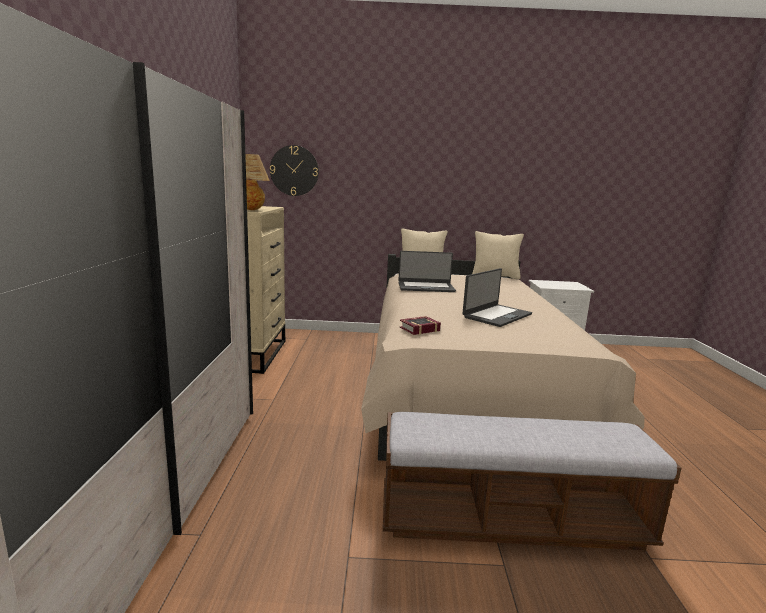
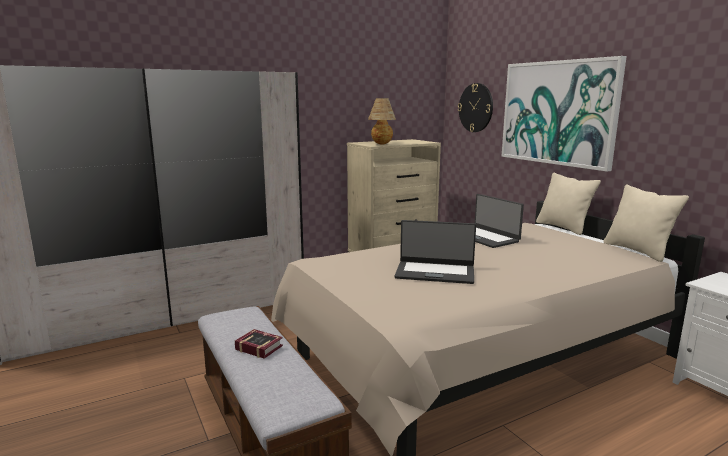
camera: 60 degrees right, 0 degrees up
(395, 177) = (557, 113): none -> picture
(417, 329) = (338, 257): book -> book (258, 347)

